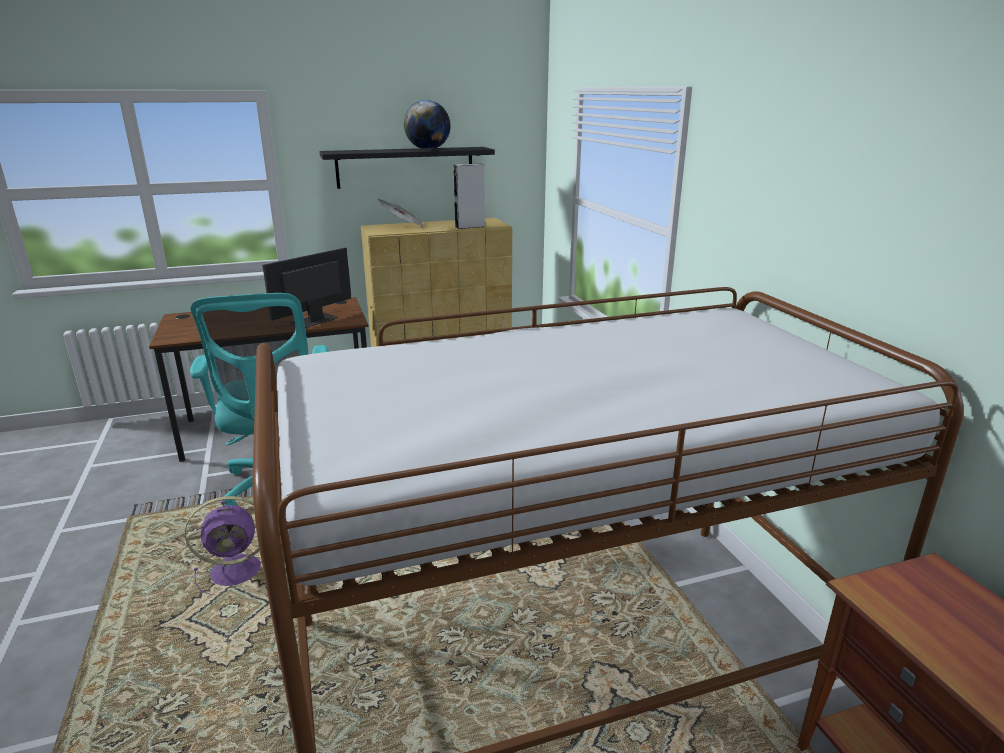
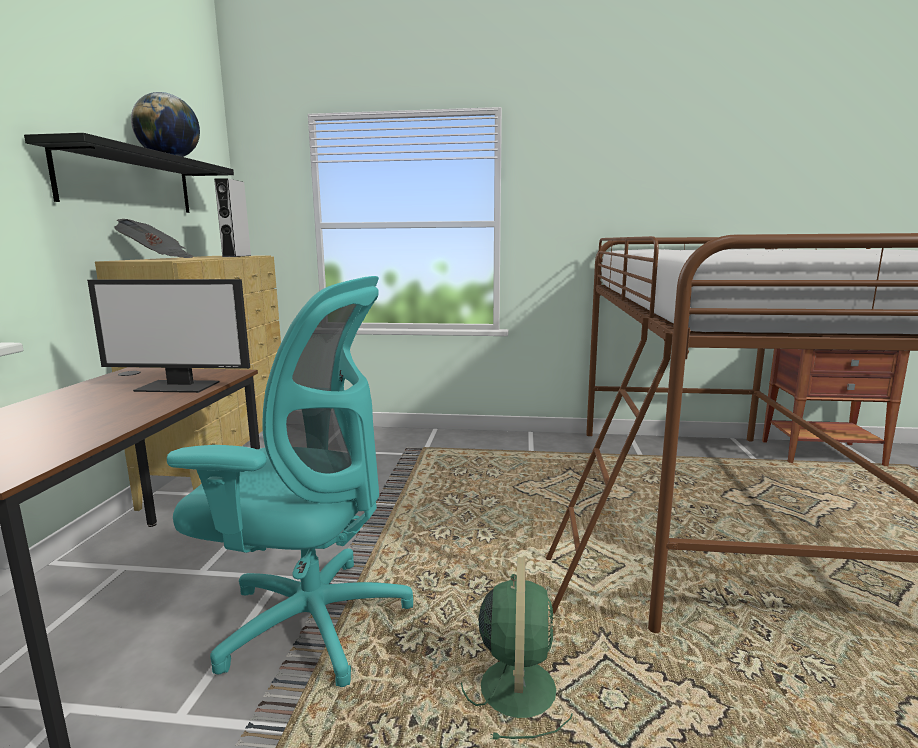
camera: 65 degrees left, 10 degrees down
(238, 570) = (518, 685): purple fan -> green fan
(314, 320) = (179, 386): monitor -> monitor turned 60 degrees counterclockwise

